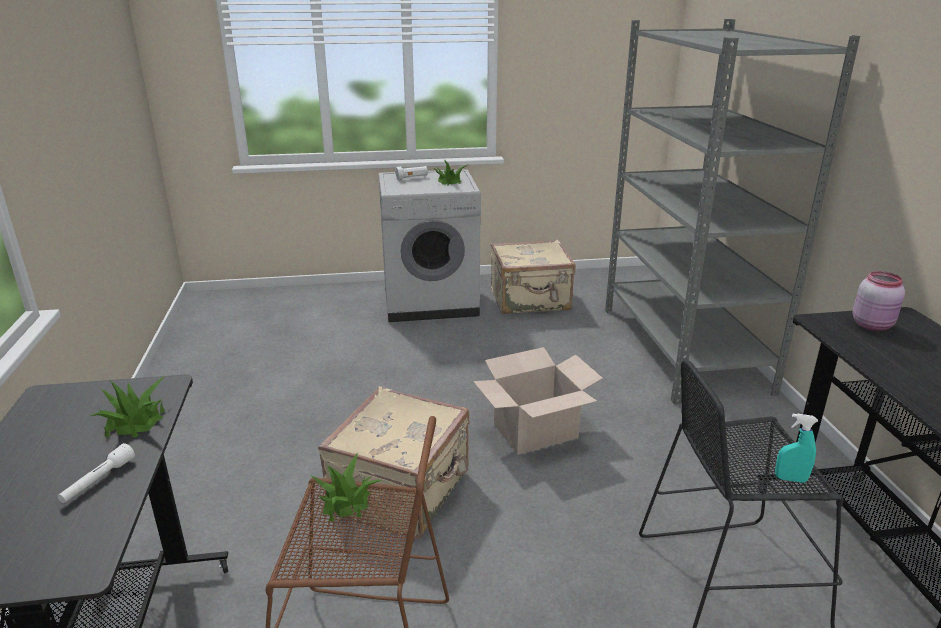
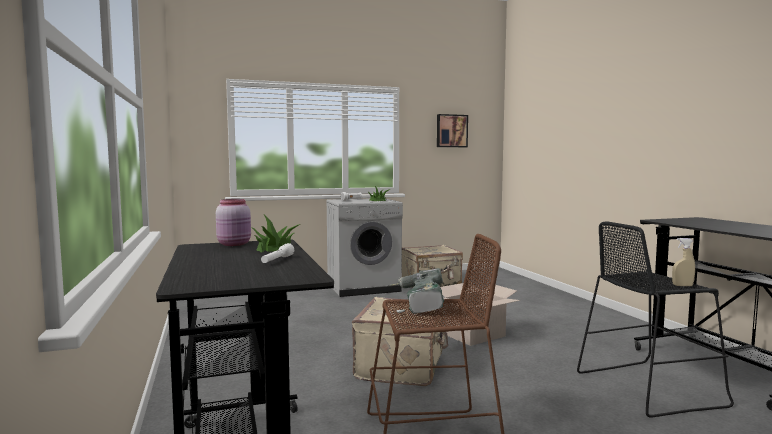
camera: 10 degrees left, 20 degrees down
(345, 501) = (418, 304): potted plant -> power drill
(587, 53) = (451, 131): none -> picture
(682, 348) = (544, 297): grey bookcase -> none
(790, 479) = (682, 285): turquoise spray bottle -> beige spray bottle
(873, 325) = (686, 220): pink jar -> pink jar (235, 244)

